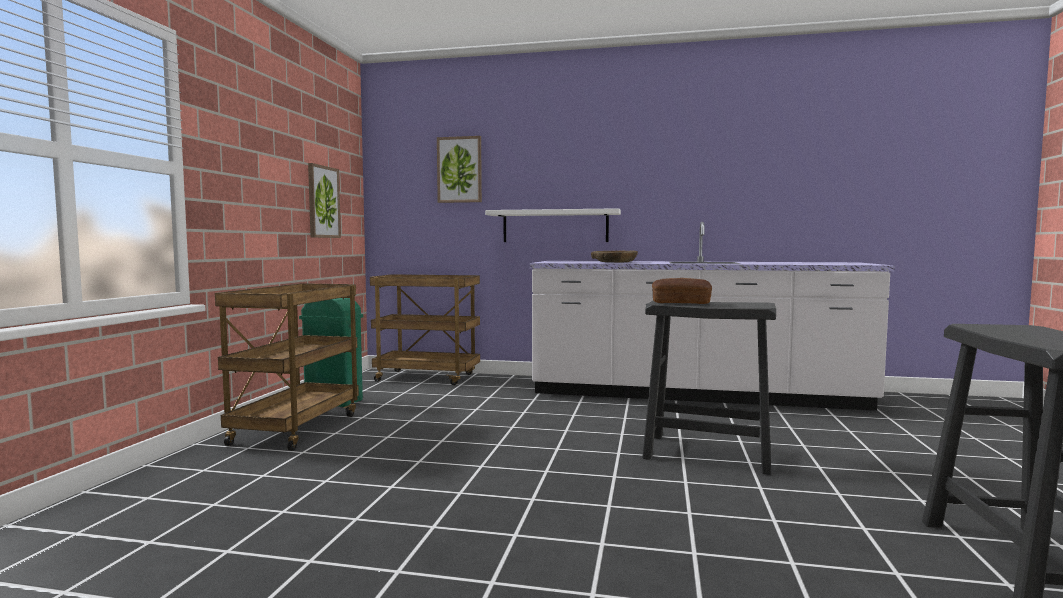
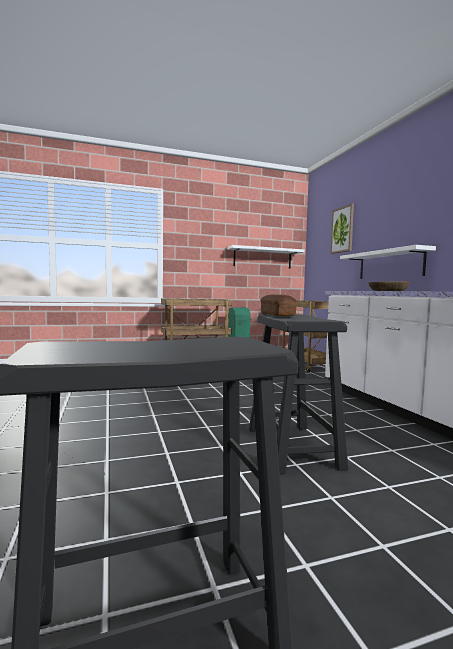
camera: 60 degrees right, 0 degrees up
(323, 202) = (262, 258): picture -> white shelf

